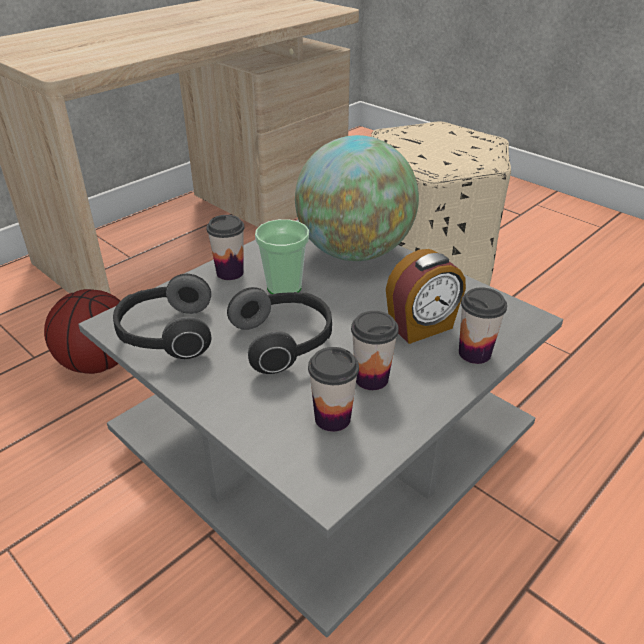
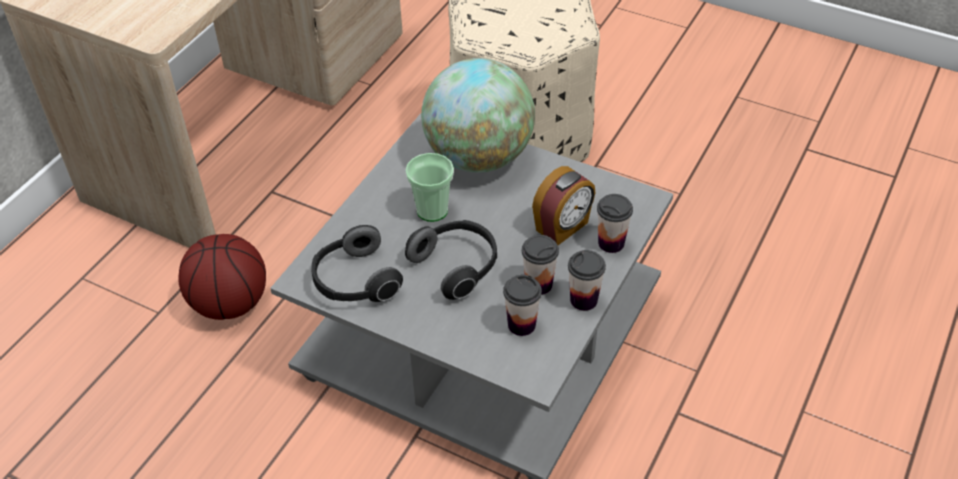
camera: 15 degrees left, 10 degrees up
(230, 272) = (376, 204): cup -> cup (583, 300)

